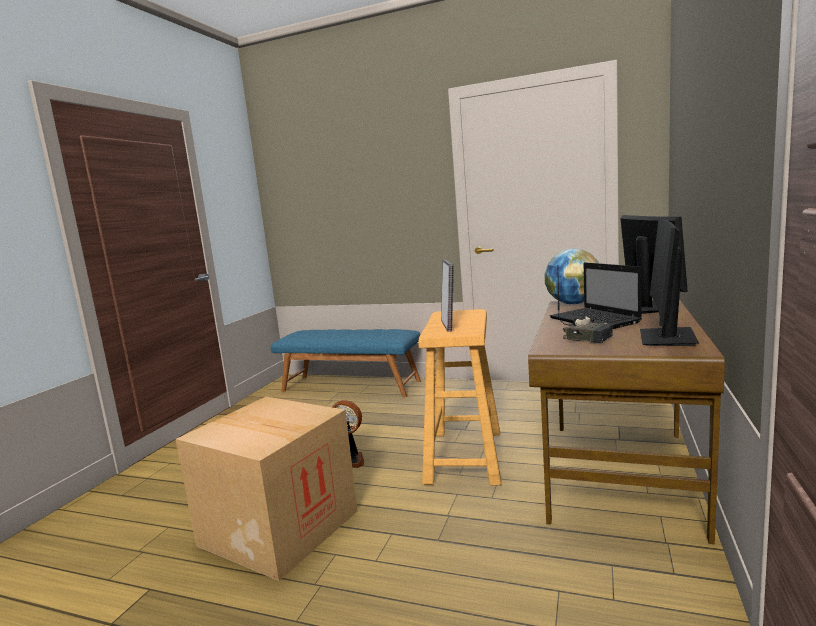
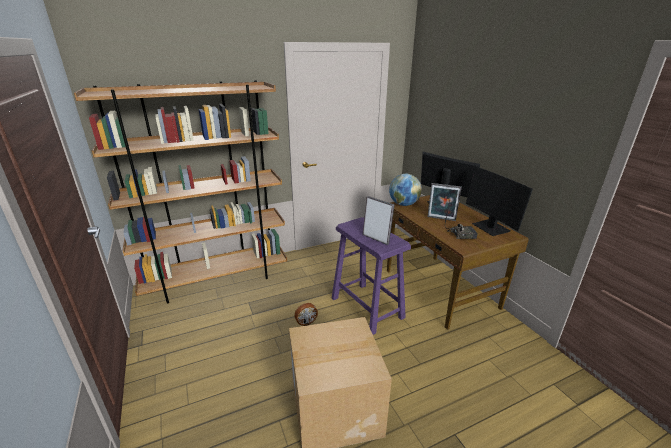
camera: 45 degrees left, 15 degrees up
(351, 386) = (217, 279): blue bench -> brown bookcase
(464, 456) = (366, 307): beige stool -> purple stool
(596, 320) = (441, 219): laptop -> picture frame

